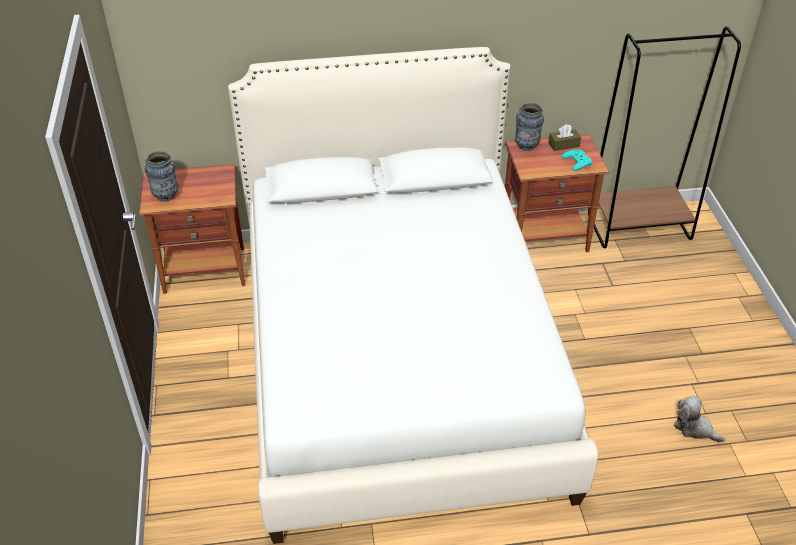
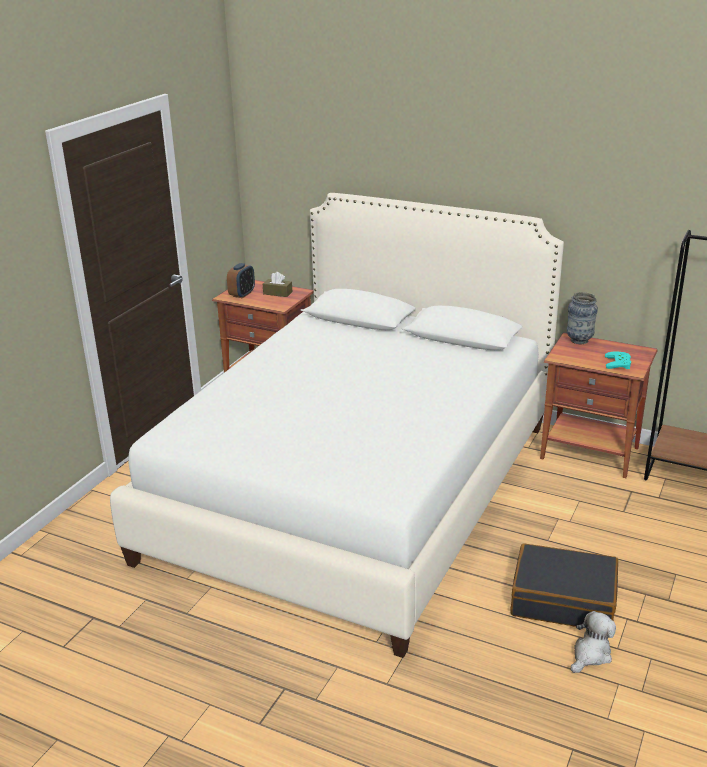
camera: 35 degrees right, 15 degrees down
(166, 196) = (242, 294): vase -> alarm clock
(563, 145) = (619, 349): brown tissue box -> brown tissue box (277, 293)
(639, 389) = (563, 599): none -> black suitcase
(694, 428) = (590, 654): plush toy -> plush toy turned 60 degrees clockwise

